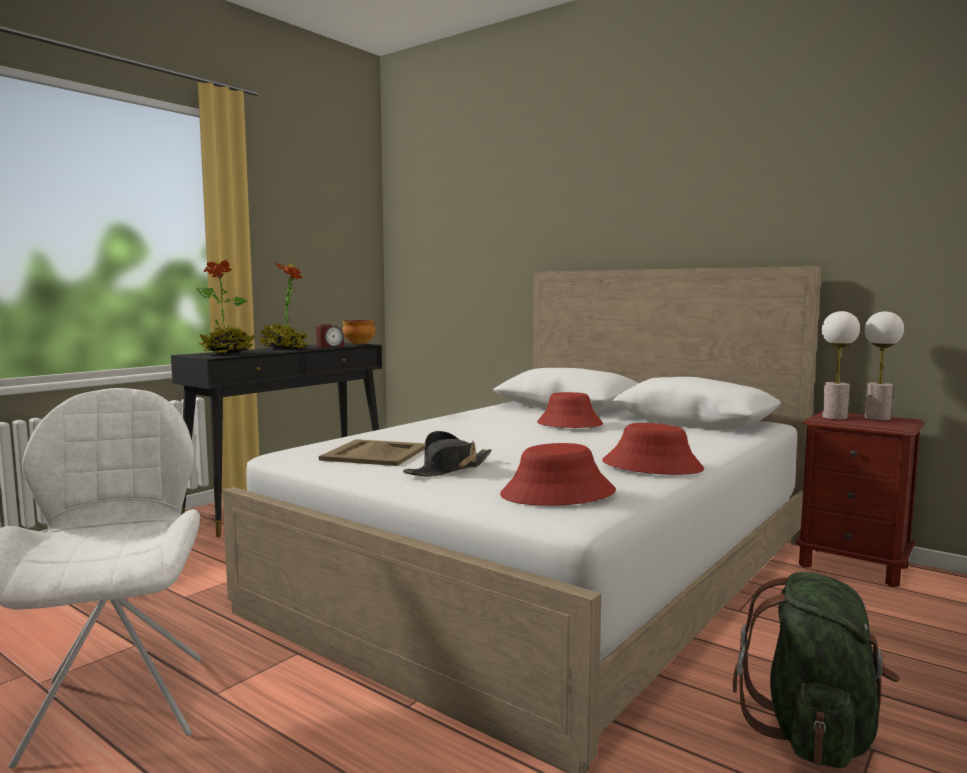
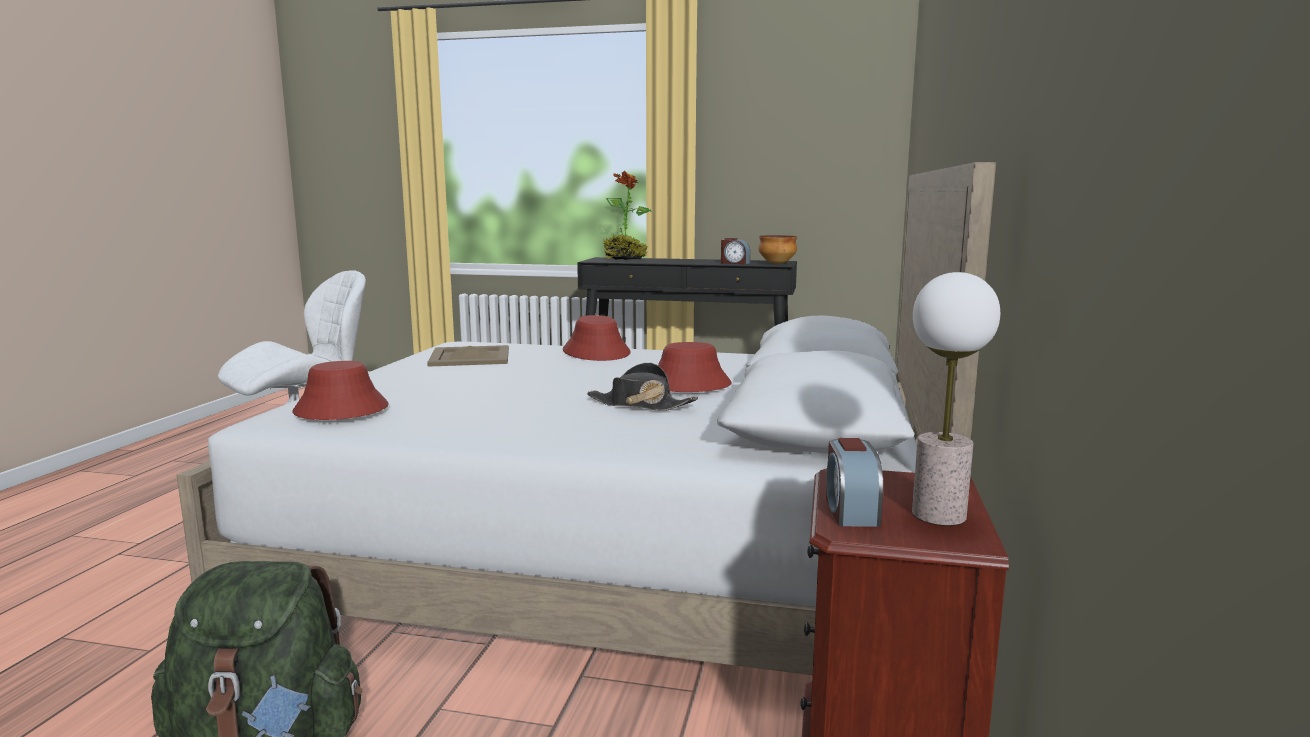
camera: 65 degrees right, 5 degrees up
(283, 348) = (691, 260): potted plant -> none
(449, 469) = (422, 377): black hat -> black hat (640, 405)
(652, 466) = (477, 427): red hat -> red hat (596, 352)
(834, 417) = (884, 483): table lamp -> none
(874, 424) = (850, 511): none -> alarm clock

